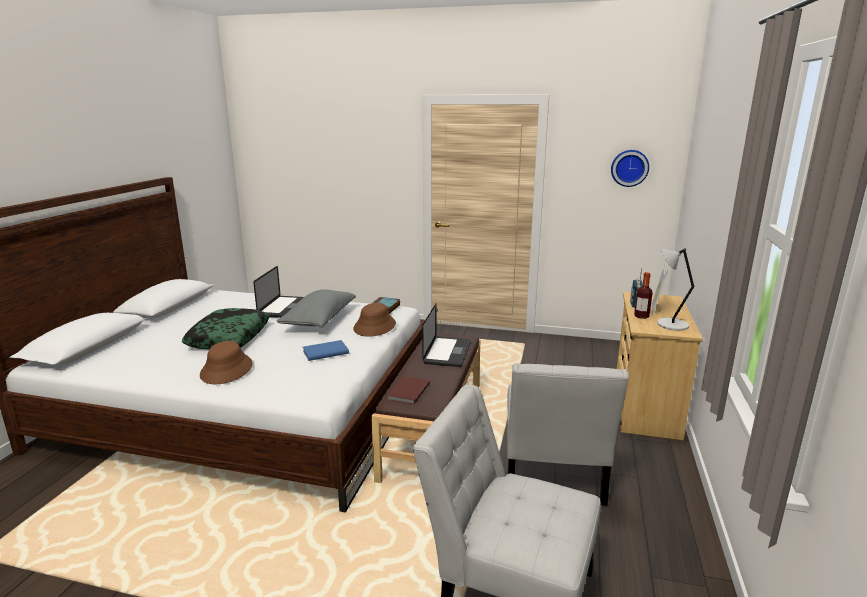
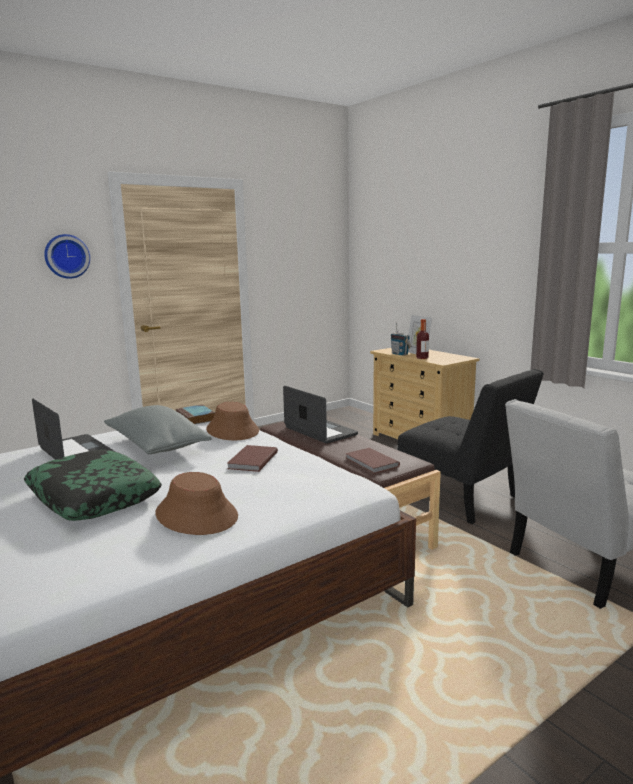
camera: 50 degrees left, 5 degrees down
(324, 352) = (251, 460): blue book -> brown book
(552, 476) = (463, 499): white chair -> black chair
(629, 168) = (312, 250): wall clock -> wall clock (66, 256)
(670, 324) = (447, 357): grey table lamp -> none

